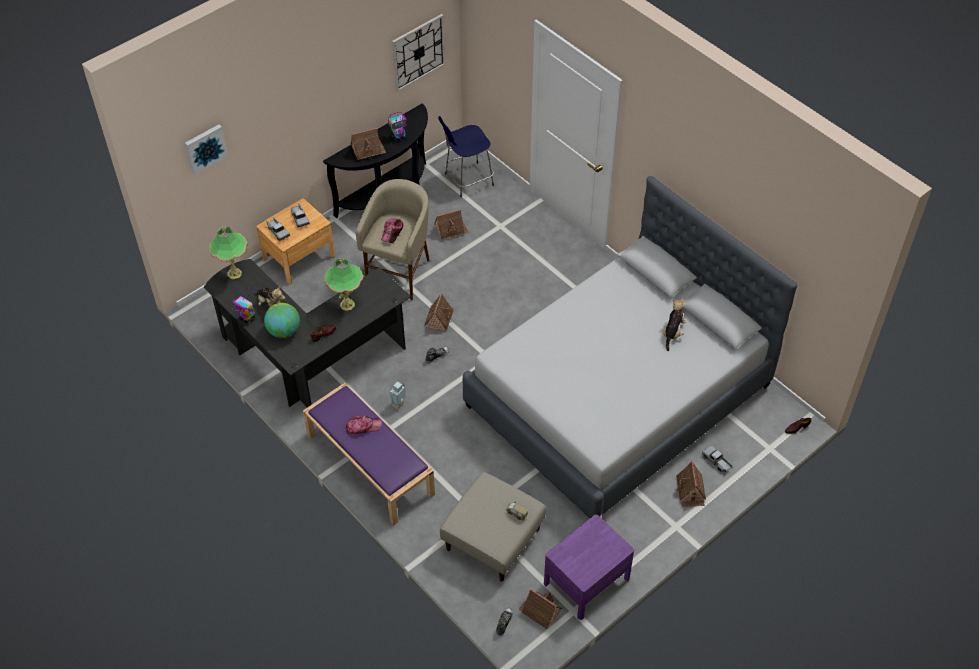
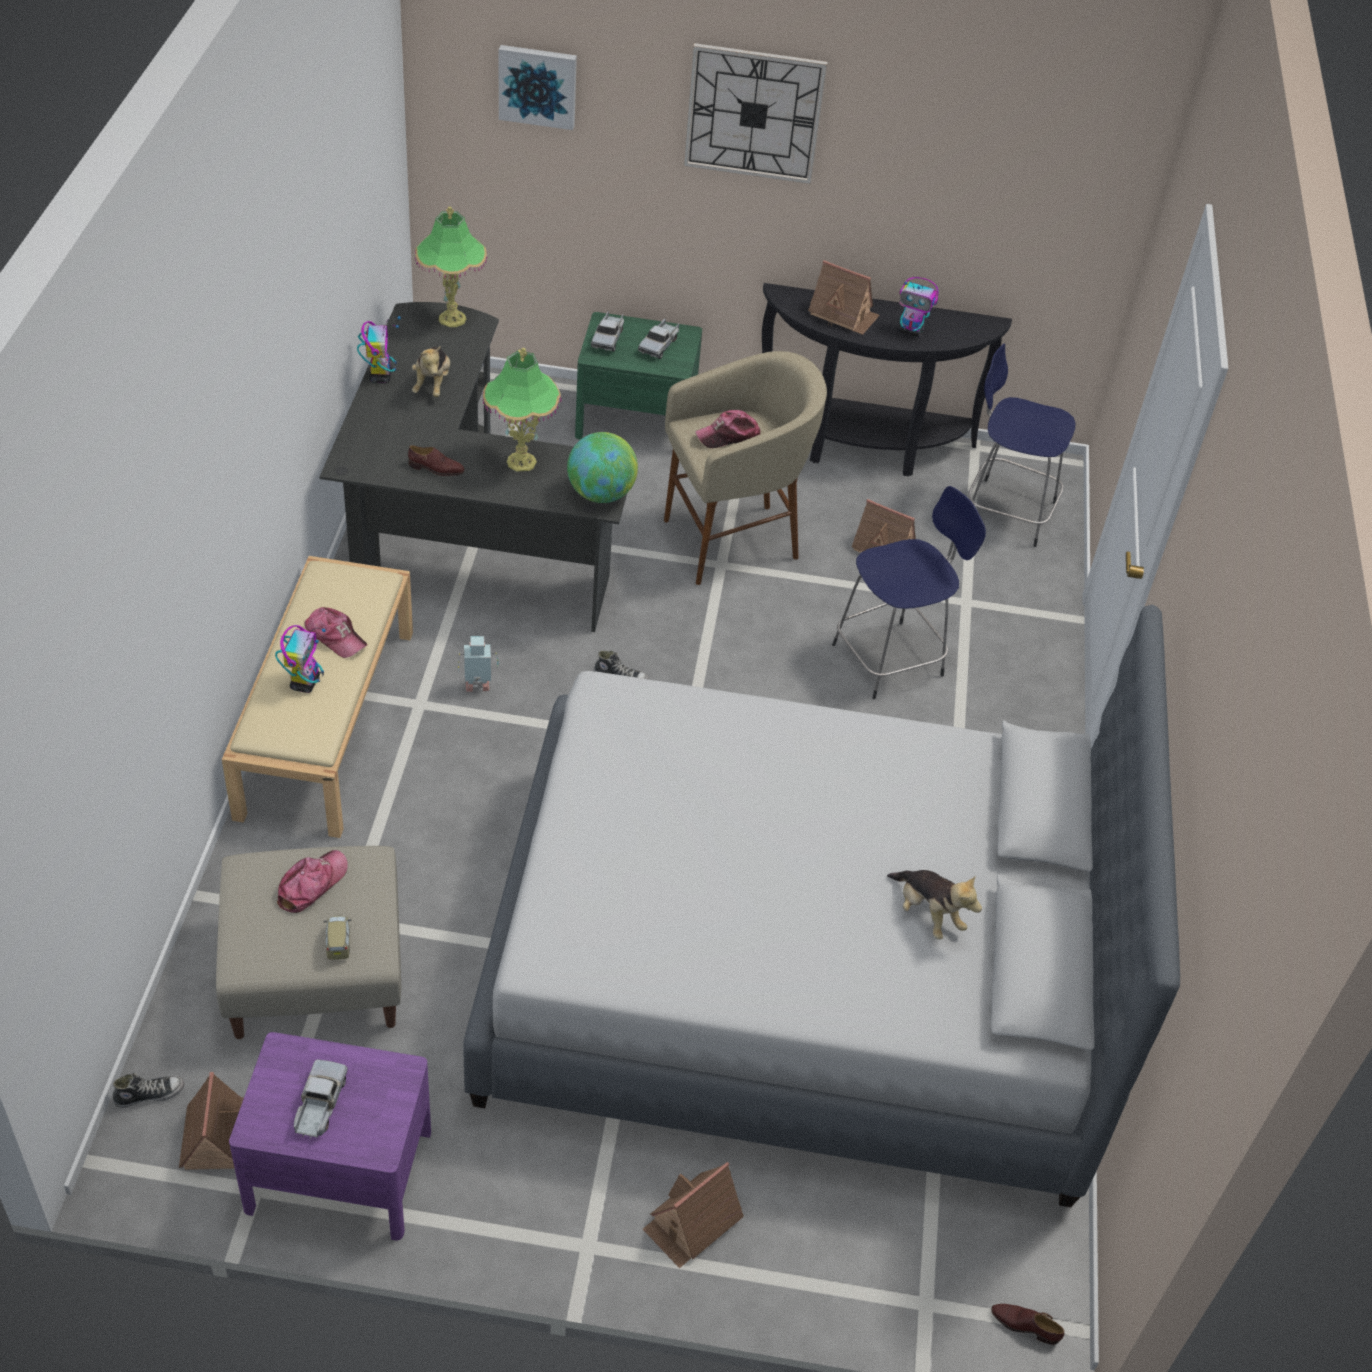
camera: 45 degrees right, 5 degrees down
(284, 331) = (397, 424): globe -> globe (601, 494)
(299, 257) = (636, 420): brown nightstand -> green nightstand
(369, 464) = (326, 720): purple bench -> beige bench
(379, 450) = (305, 682): none -> toy robot
(418, 52) = (1041, 205): wall clock -> wall clock (754, 113)
(439, 318) = (697, 637): toy house -> none
(482, 506) = (312, 884): none -> cap
(506, 268) = (891, 659): none -> blue stool
(672, 332) = (927, 914): plush toy -> plush toy turned 75 degrees clockwise
(716, 461) = (803, 1225): toy truck -> toy truck (320, 1104)

